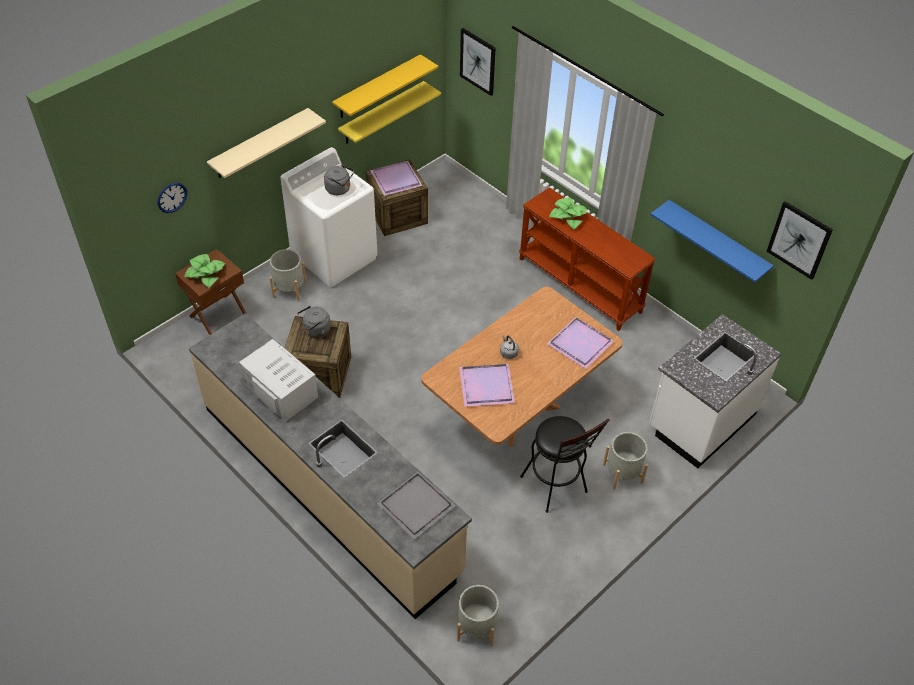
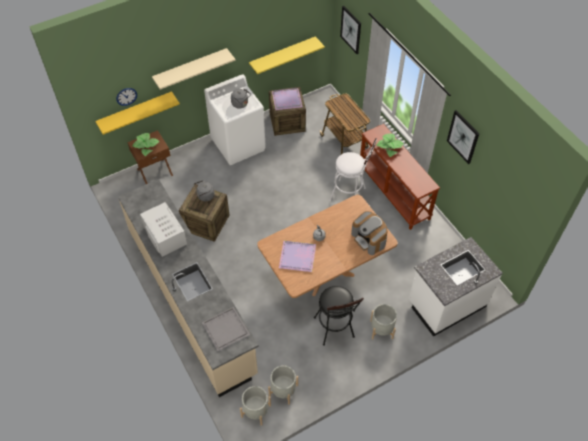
camera: 15 degrees right, 5 degrees up
(289, 289) = (203, 162): grey planter -> grey planter (283, 390)
(377, 87) = (280, 38): yellow shelf -> yellow shelf (135, 111)
(488, 229) = (344, 142): none -> cart
(520, 299) = (350, 195): none -> white stool
(581, 343) = (369, 239): purple tray -> coffee machine
(717, 241) = (478, 186): blue shelf -> none
(799, 240) = (526, 199): picture -> picture (463, 137)

